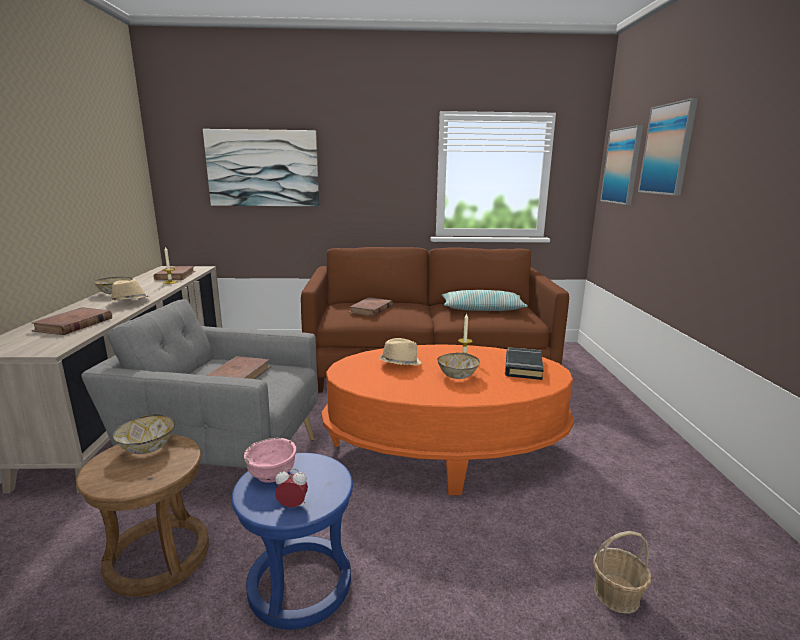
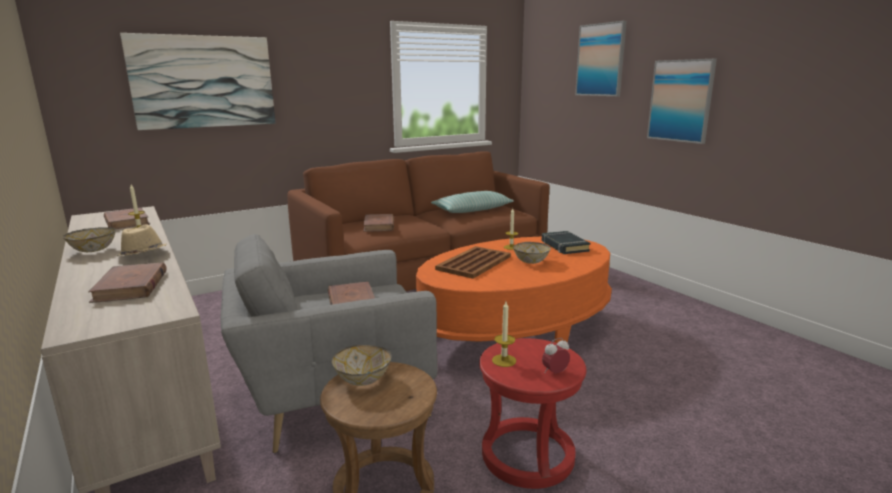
camera: 30 degrees left, 0 degrees up
(272, 473) = (504, 360): pink bowl -> candle
(299, 584) = (527, 456): blue stool -> red stool
(399, 364) = (473, 263): beige hat -> brown tray
(617, 595) = (712, 380): basket -> none
(622, 166) = (549, 73): picture -> picture (681, 101)

